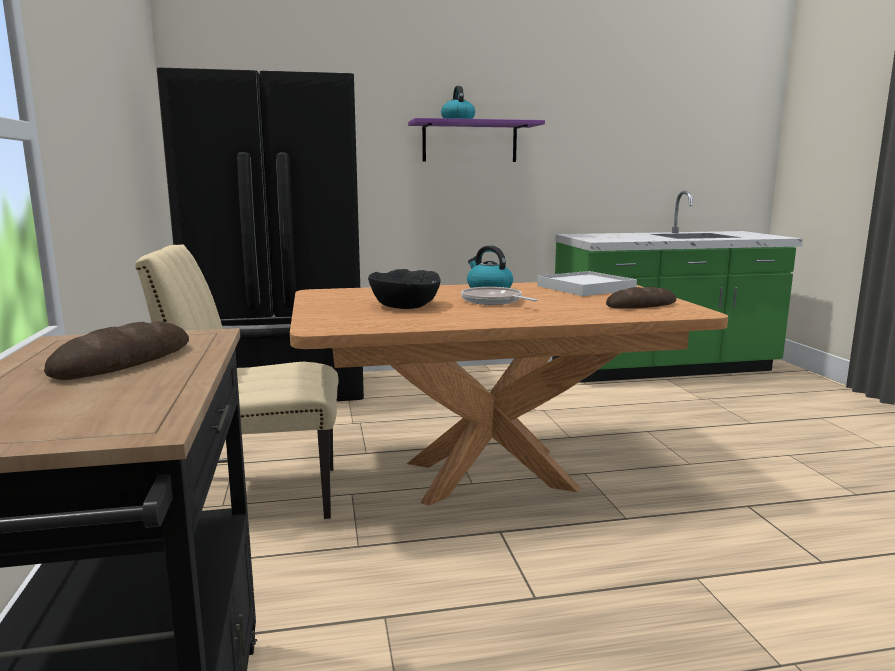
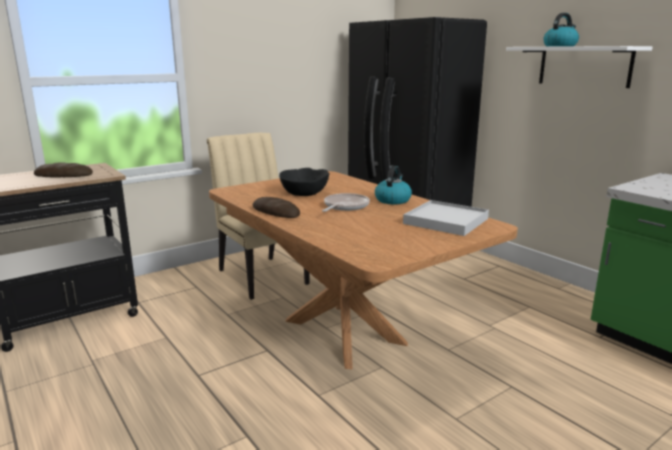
camera: 65 degrees right, 5 degrees up
(469, 142) = (584, 66): purple shelf -> white shelf
(641, 305) = (386, 242): bread -> bread (276, 212)

